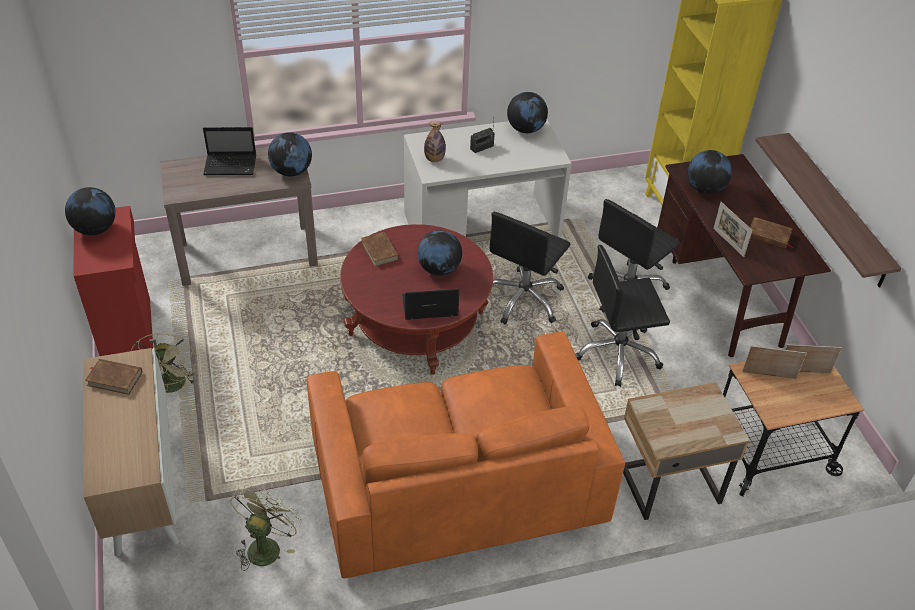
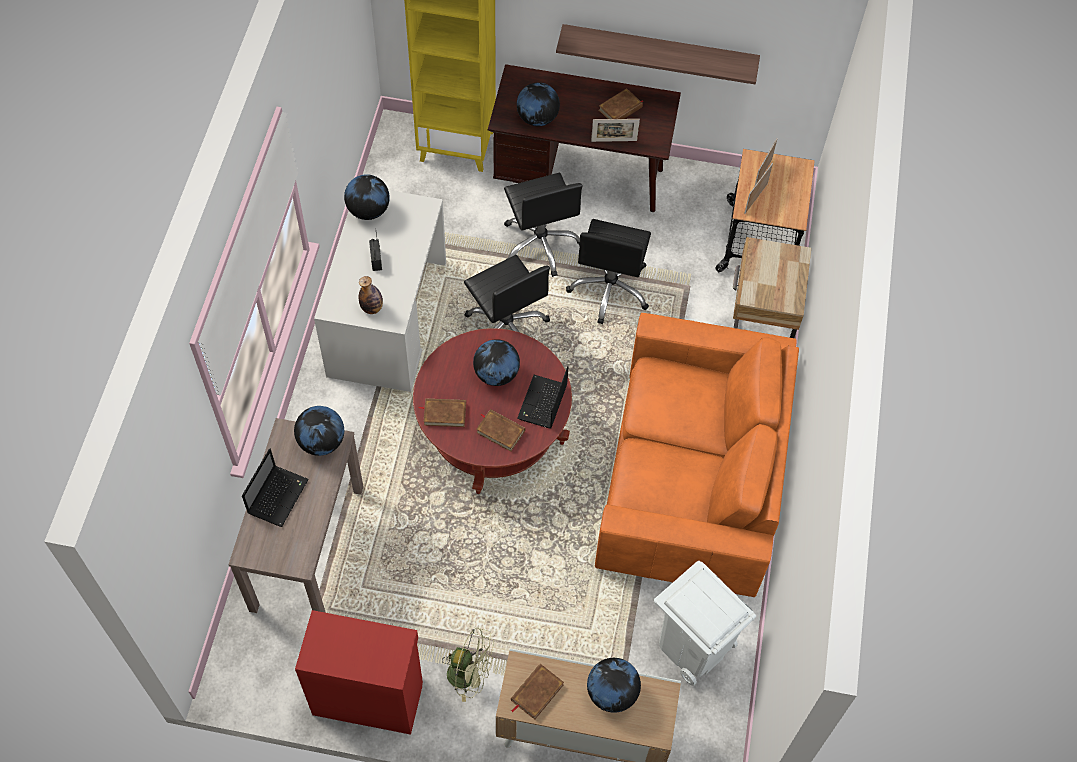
camera: 65 degrees left, 15 degrees up
(95, 229) = (336, 652): globe -> globe (612, 693)
(266, 545) = (693, 646): green fan -> white trash can
(383, 289) = (500, 431): none -> brown book

